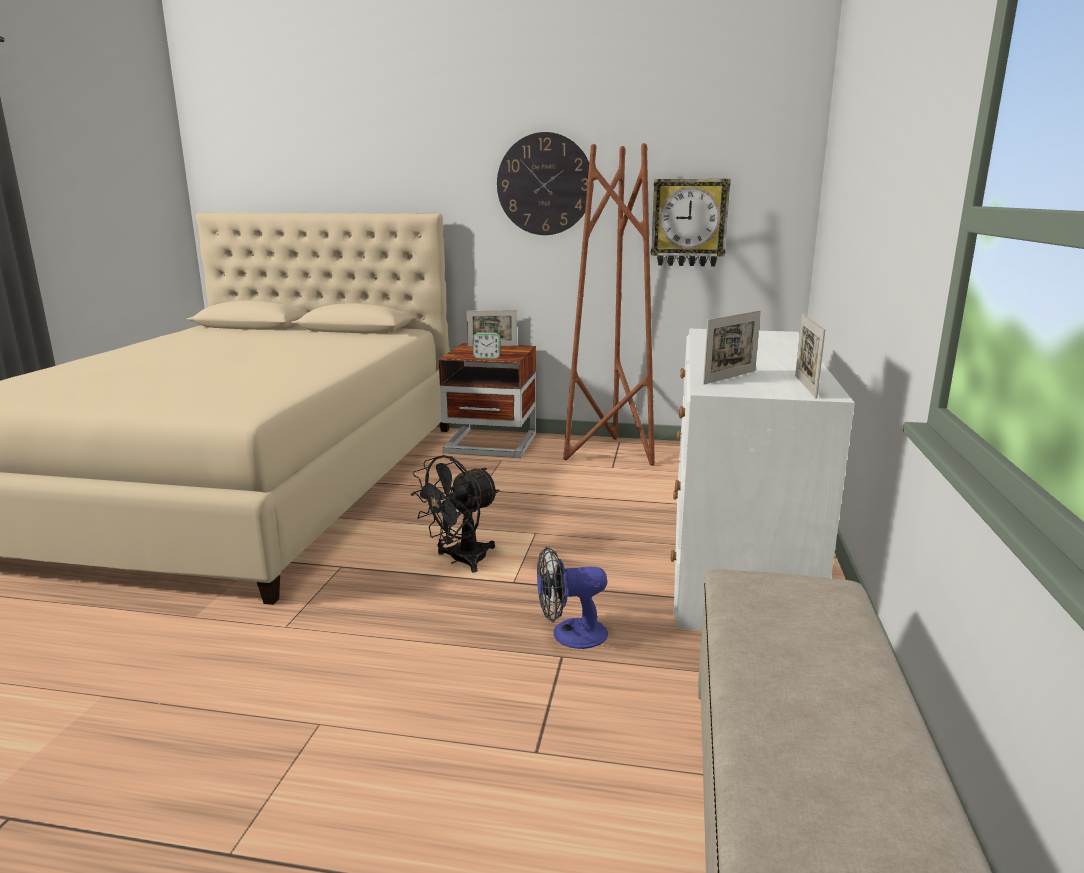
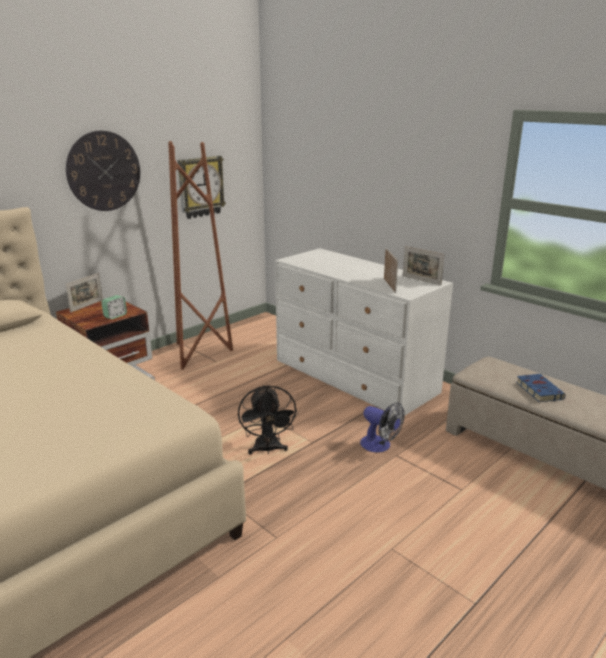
camera: 55 degrees left, 5 degrees up
(569, 635) = (380, 446): fan -> fan turned 75 degrees counterclockwise
(792, 662) = (538, 390): none -> blue book

